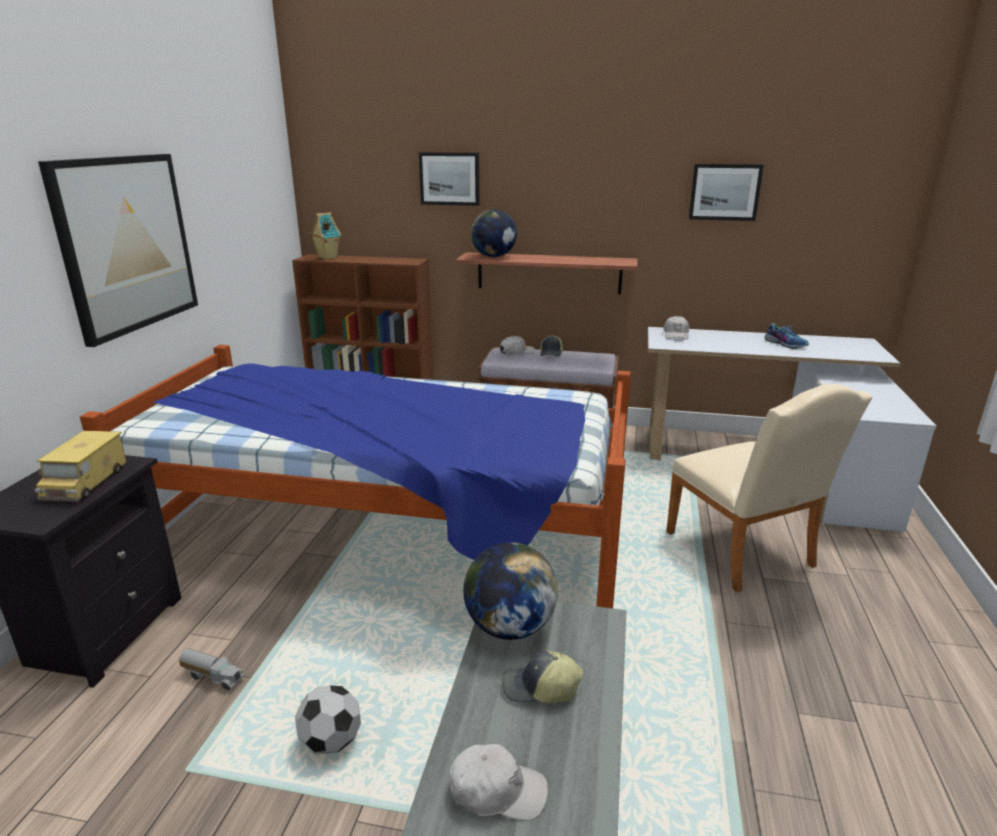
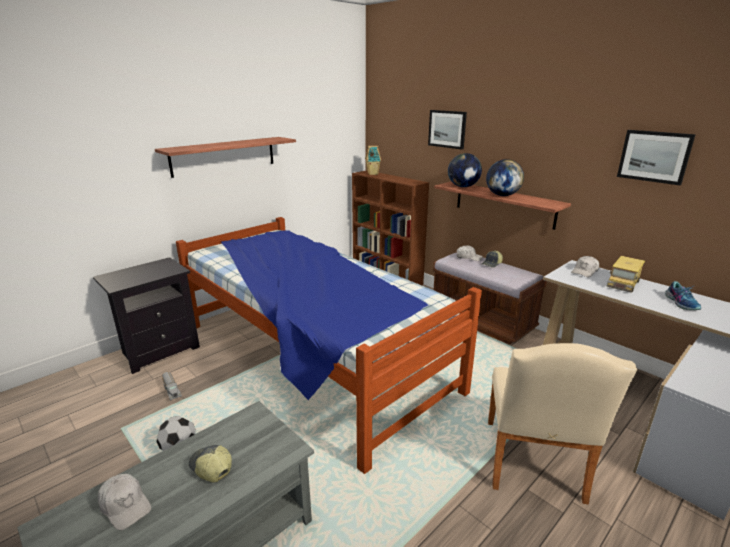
camera: 35 degrees right, 0 degrees up
(86, 482) = (152, 274): toy truck -> toy truck (623, 283)
(126, 244) = (224, 156): picture -> shelf
(509, 627) = (243, 426): globe -> globe (502, 195)

